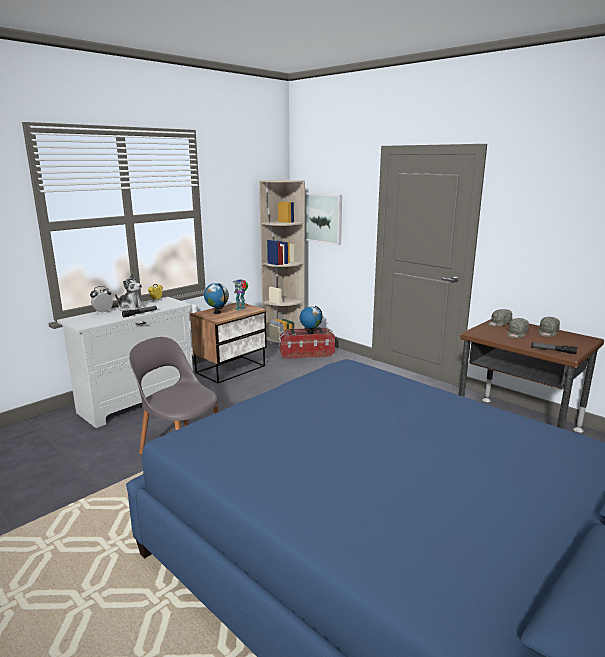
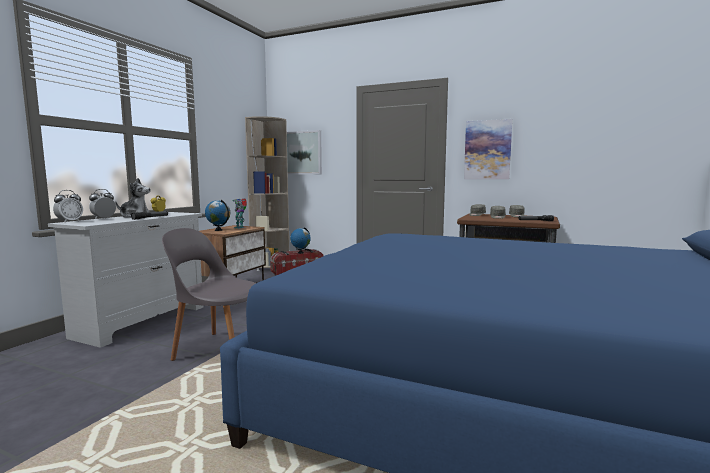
camera: 20 degrees left, 10 degrees down
(73, 318) = (69, 222): none -> alarm clock
(527, 241) = (487, 150): none -> picture

